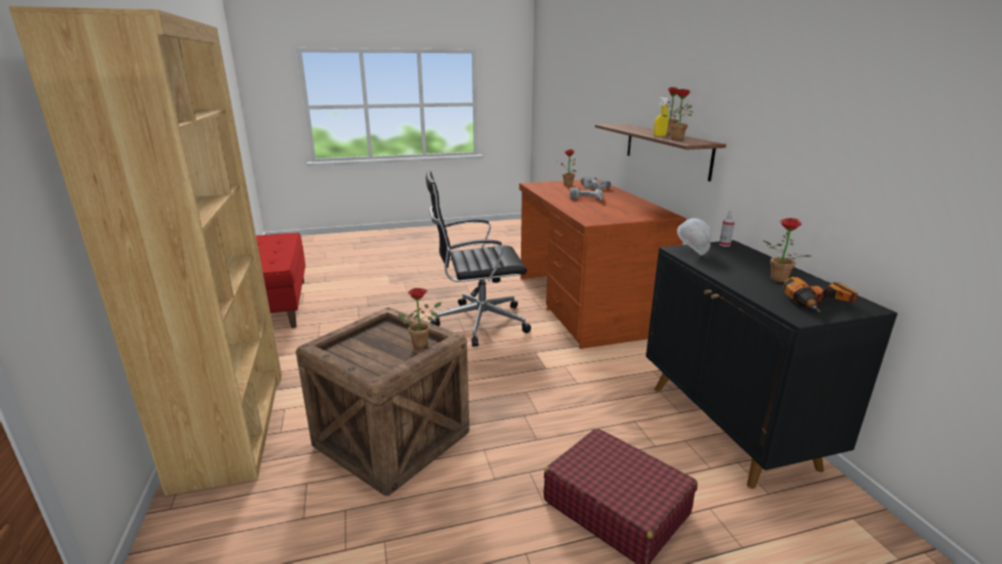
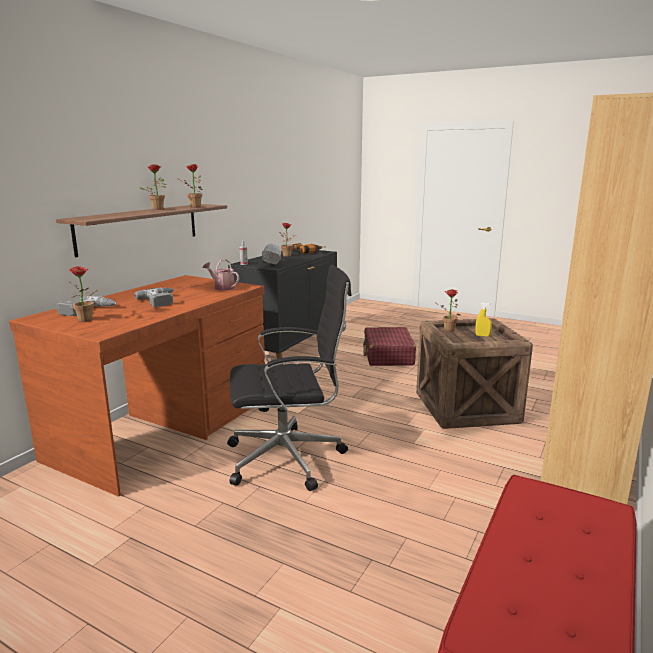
camera: 135 degrees left, 5 degrees down
(478, 322) = (289, 458): black office chair -> black office chair turned 45 degrees counterclockwise
(601, 215) = (222, 287): none -> watering can
(659, 136) = (179, 209): yellow spray bottle -> yellow spray bottle (482, 335)

